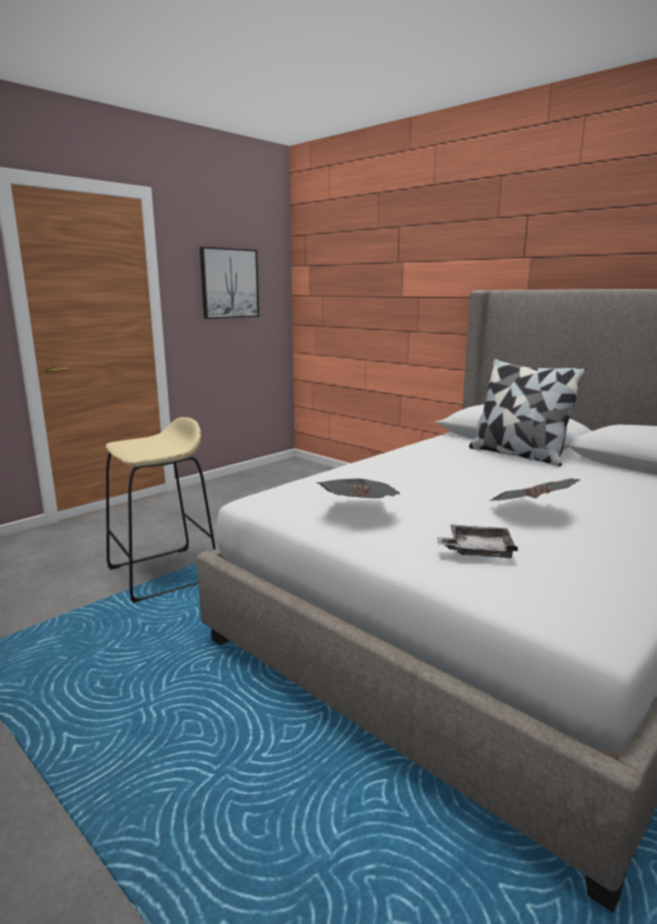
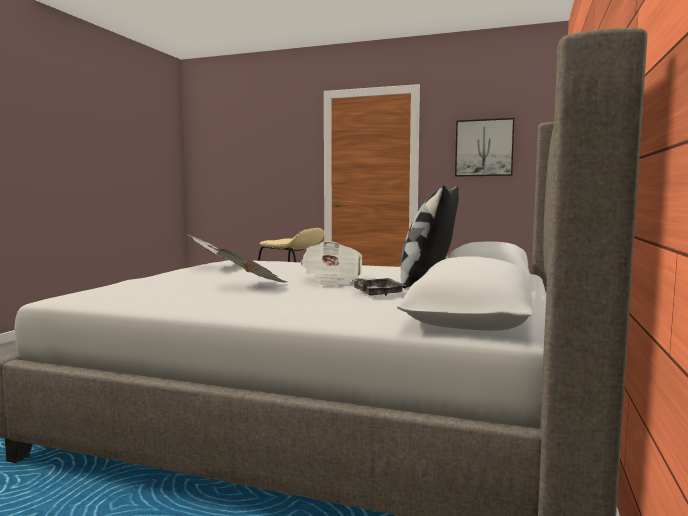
camera: 65 degrees right, 10 degrees down
(477, 551) = (167, 281): grey tray -> grey tray (376, 293)
(509, 480) = (332, 281): none -> newspaper

